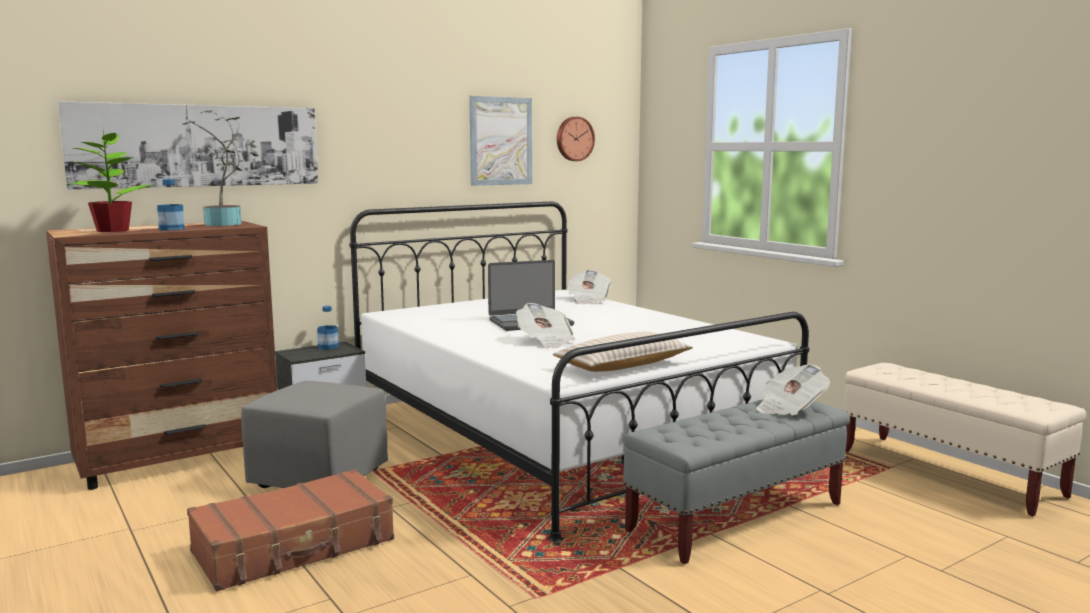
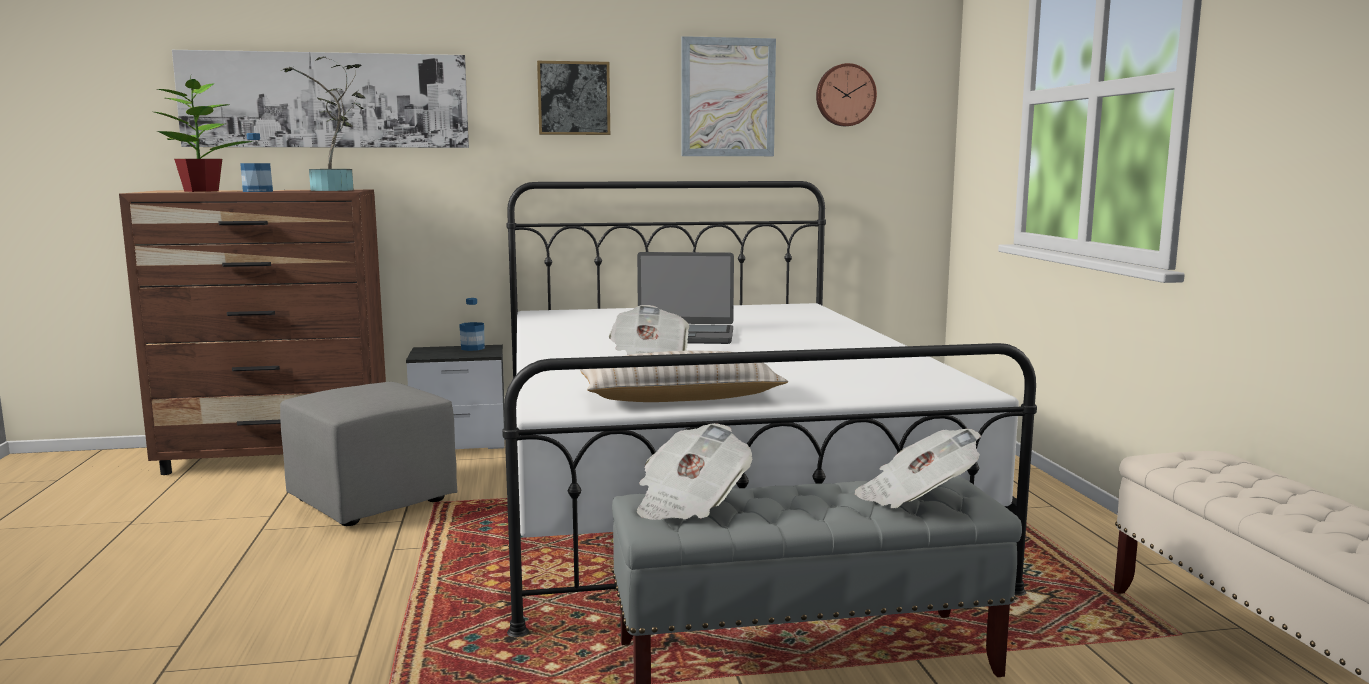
camera: 25 degrees right, 0 degrees up
(295, 547) = (237, 575): brown suitcase -> none
(395, 142) = (574, 98): none -> picture
(588, 300) = (819, 317): newspaper -> newspaper (689, 503)

